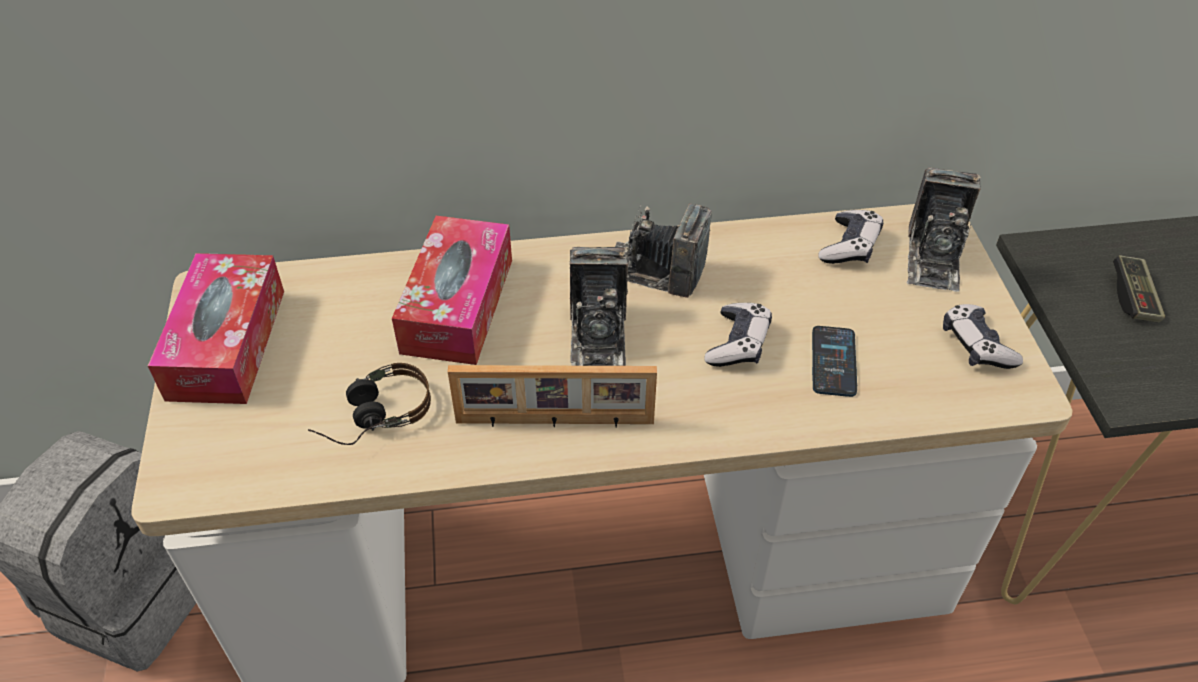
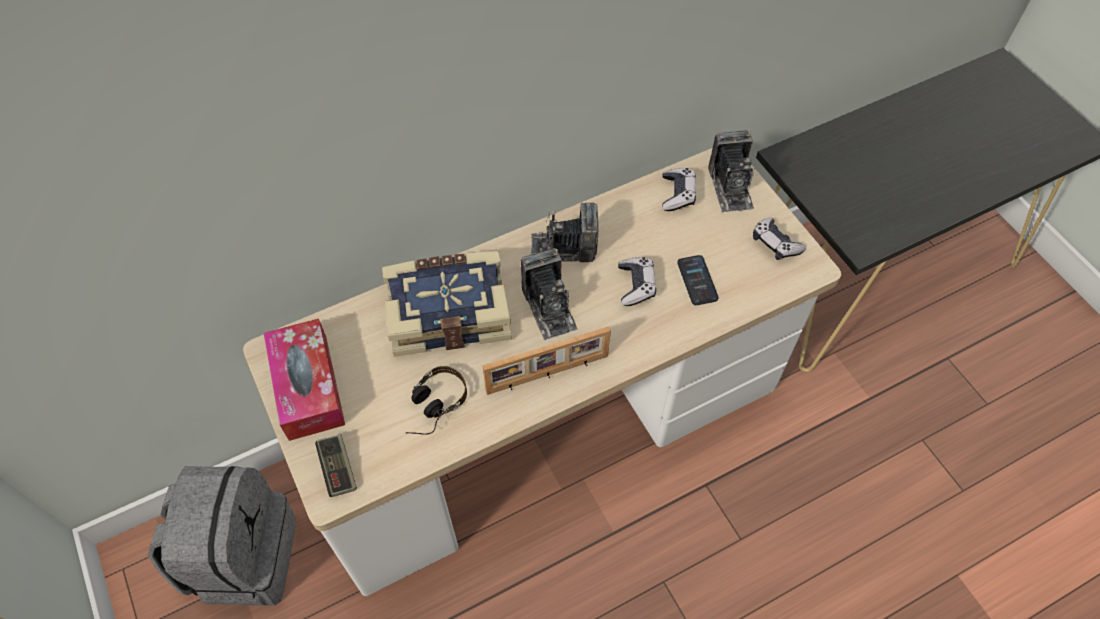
camera: 20 degrees left, 10 degrees up
(457, 305) = (448, 311): tissue box -> book
(1133, 298) = (848, 175): game controller -> game controller (338, 469)

